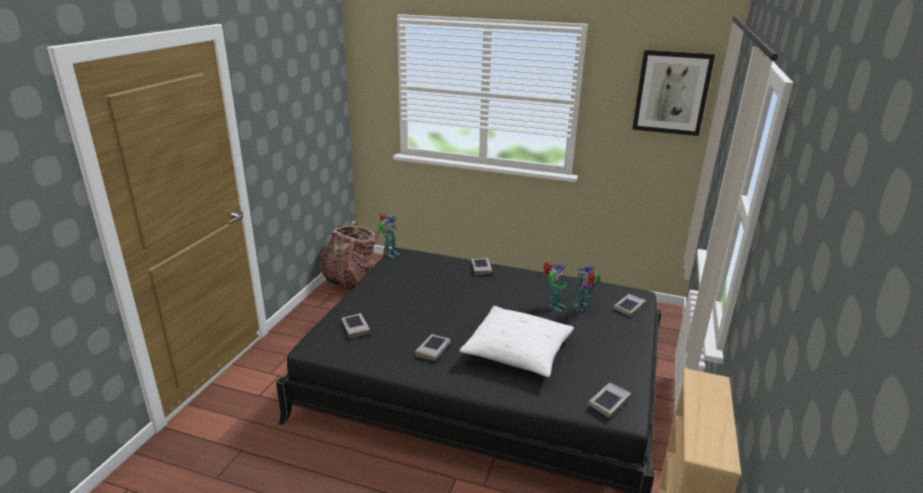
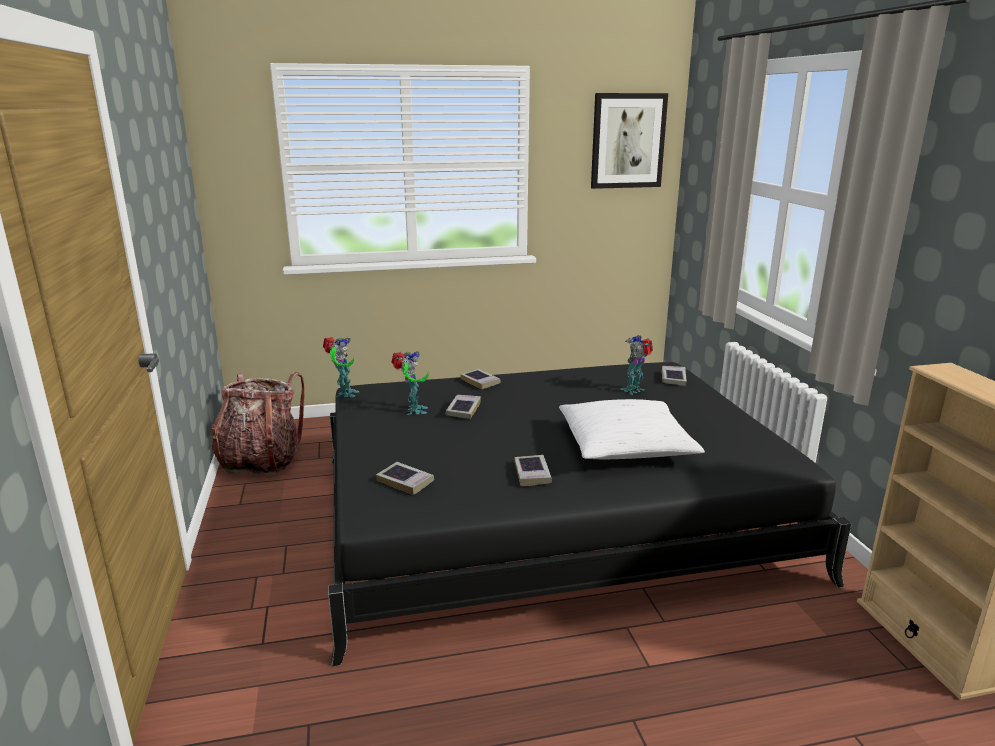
camera: 30 degrees left, 5 degrees down
(553, 306) = (604, 396): toy robot -> toy robot (413, 410)
(609, 402) = (772, 460): book -> book (463, 409)

